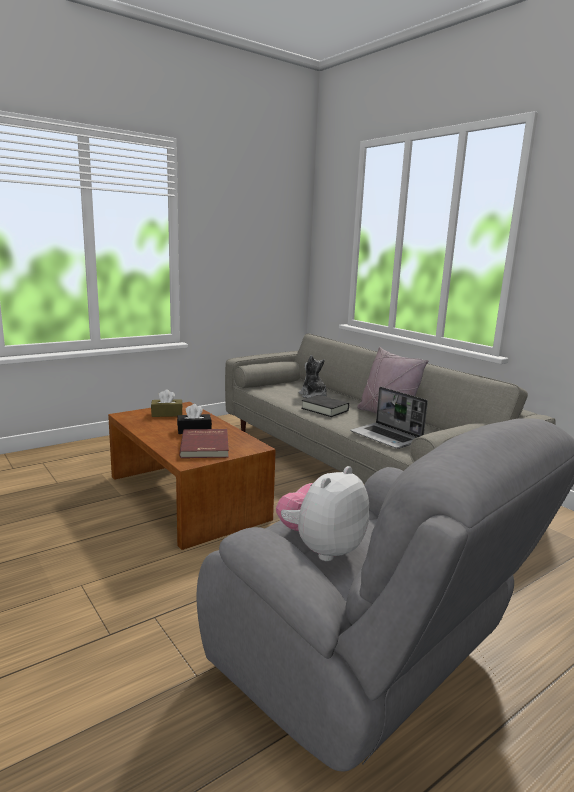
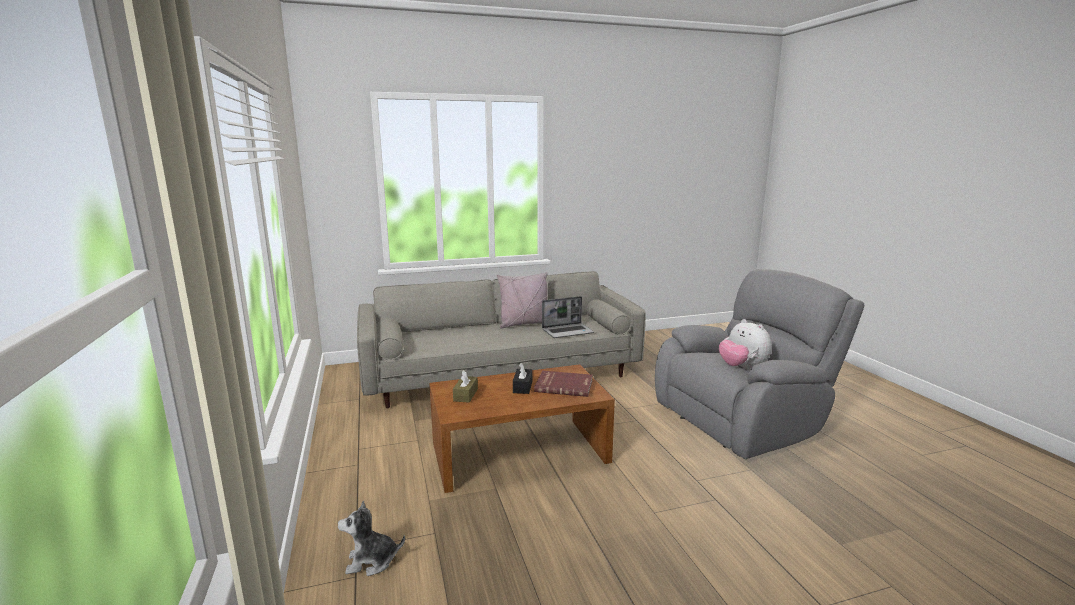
camera: 70 degrees left, 0 degrees up
(313, 396) = (452, 336): plush toy -> plush toy (371, 561)
(324, 409) = (494, 338): black book -> none

